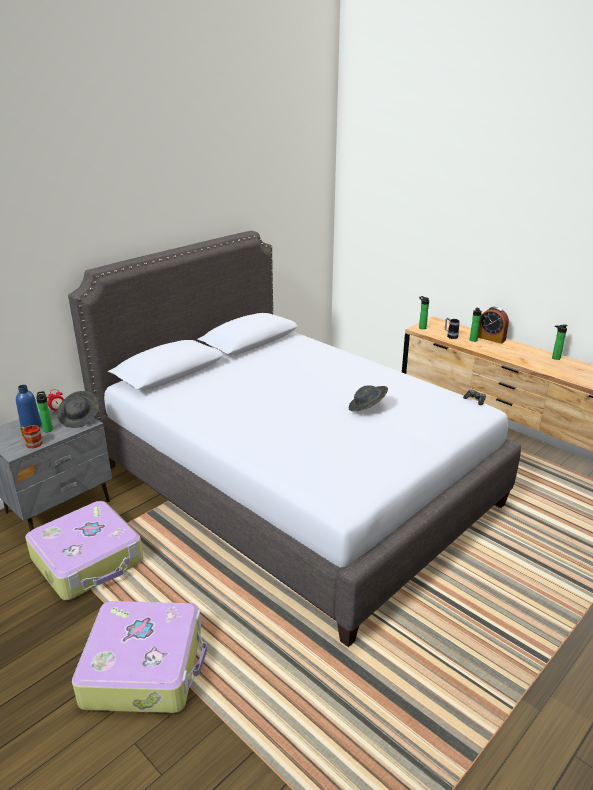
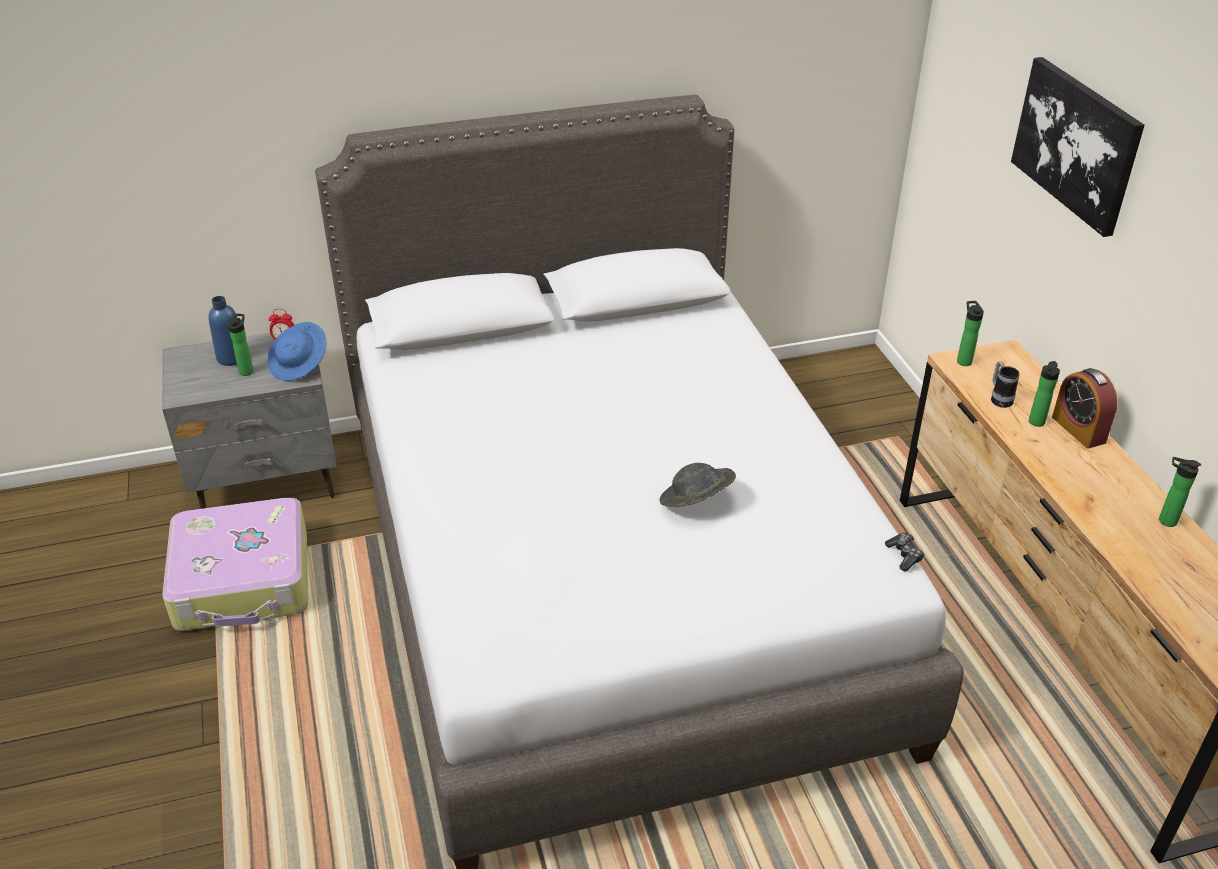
camera: 30 degrees right, 10 degrees up
(31, 443) = (210, 387): mug -> none
(80, 418) = (299, 365): grey hat -> blue hat
(145, 666) = (196, 770): suitcase -> none
(448, 213) = (1077, 144): none -> picture

